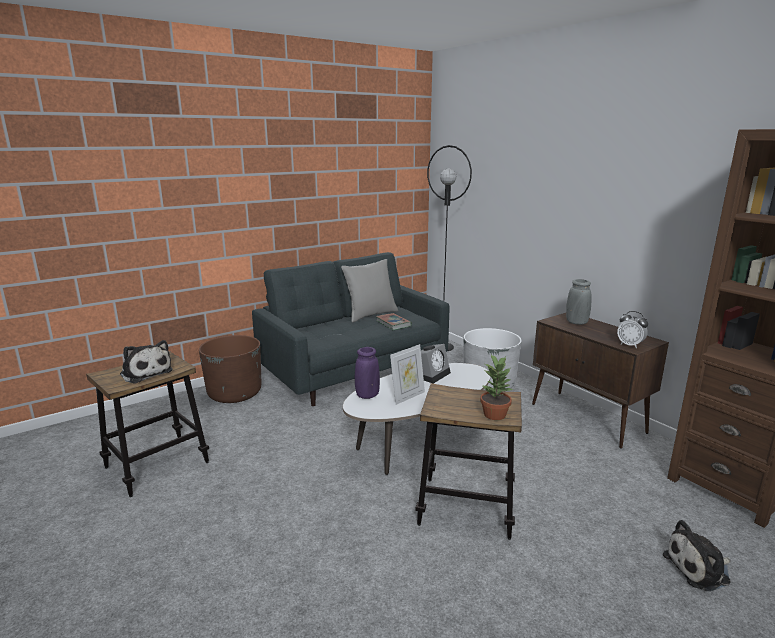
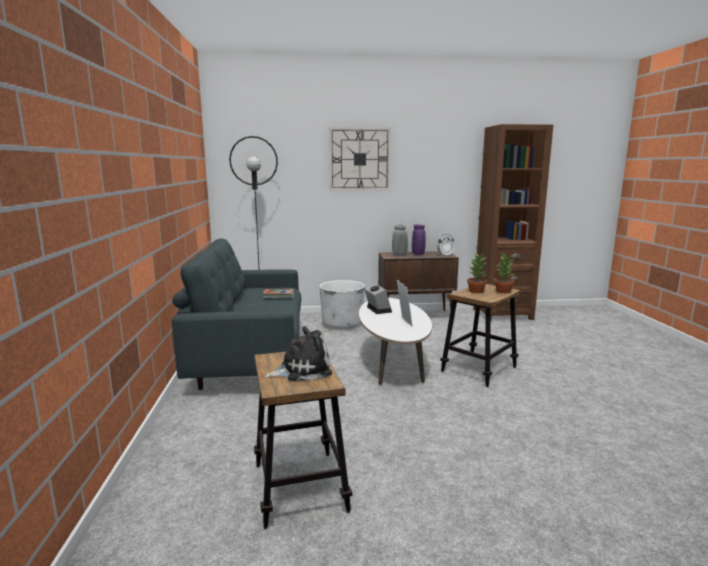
camera: 60 degrees left, 5 degrees down
(234, 393) = (199, 418): brown planter -> none
(367, 395) = (388, 330): purple vase -> purple vase (418, 254)
(370, 315) = (243, 298): grey pillow -> none
(471, 398) = (476, 291): none -> potted plant
(563, 177) = (359, 159): none -> wall clock
(699, 569) = (556, 339): plush toy -> none

